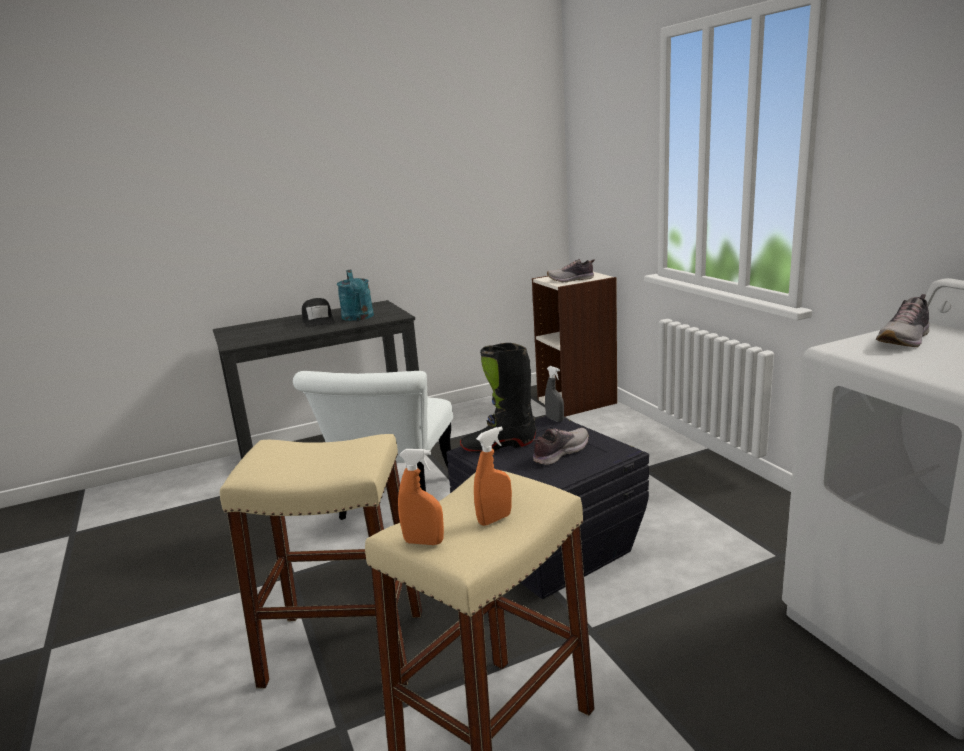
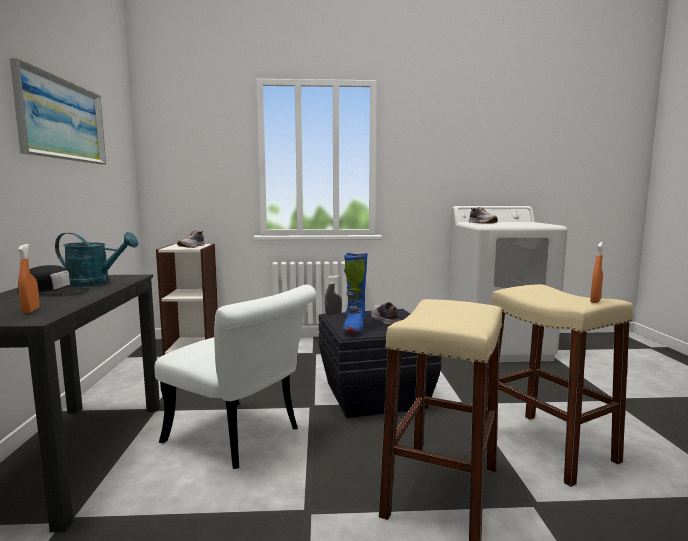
camera: 70 degrees left, 10 degrees down
(411, 148) = (62, 120): none -> picture
(495, 519) = (564, 294): orange spray bottle -> orange spray bottle (31, 311)
(498, 445) = (354, 329): black boot -> blue boot

